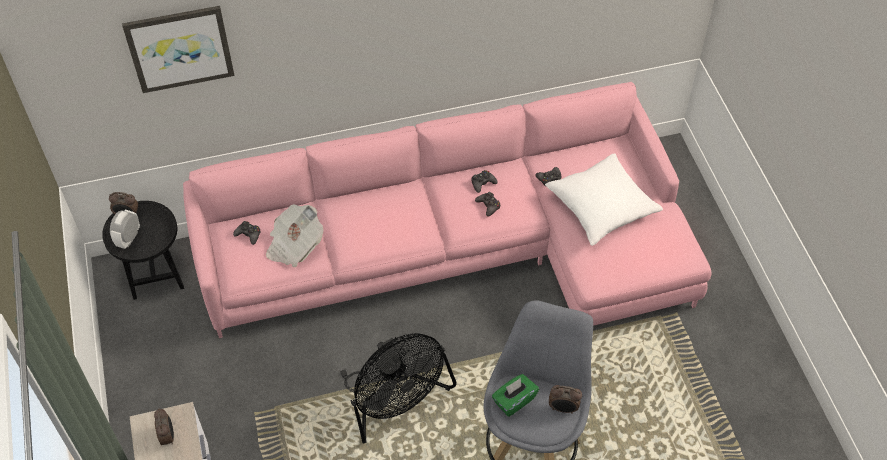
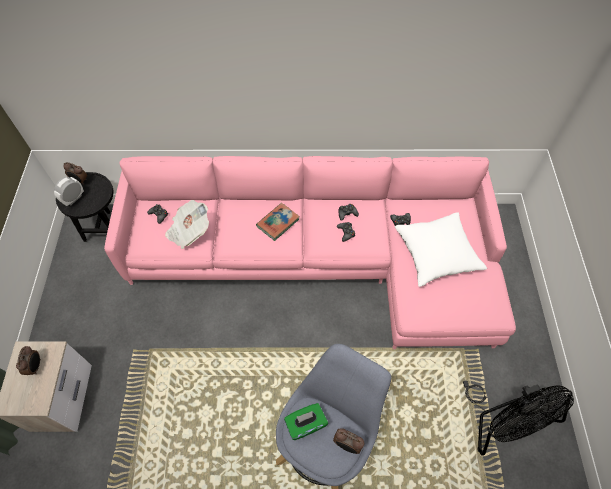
camera: 15 degrees right, 5 degrees up
(179, 48) = (103, 52): picture -> none
(392, 401) = (236, 367): black fan -> black fan (503, 419)
(402, 212) = (278, 223): none -> book

